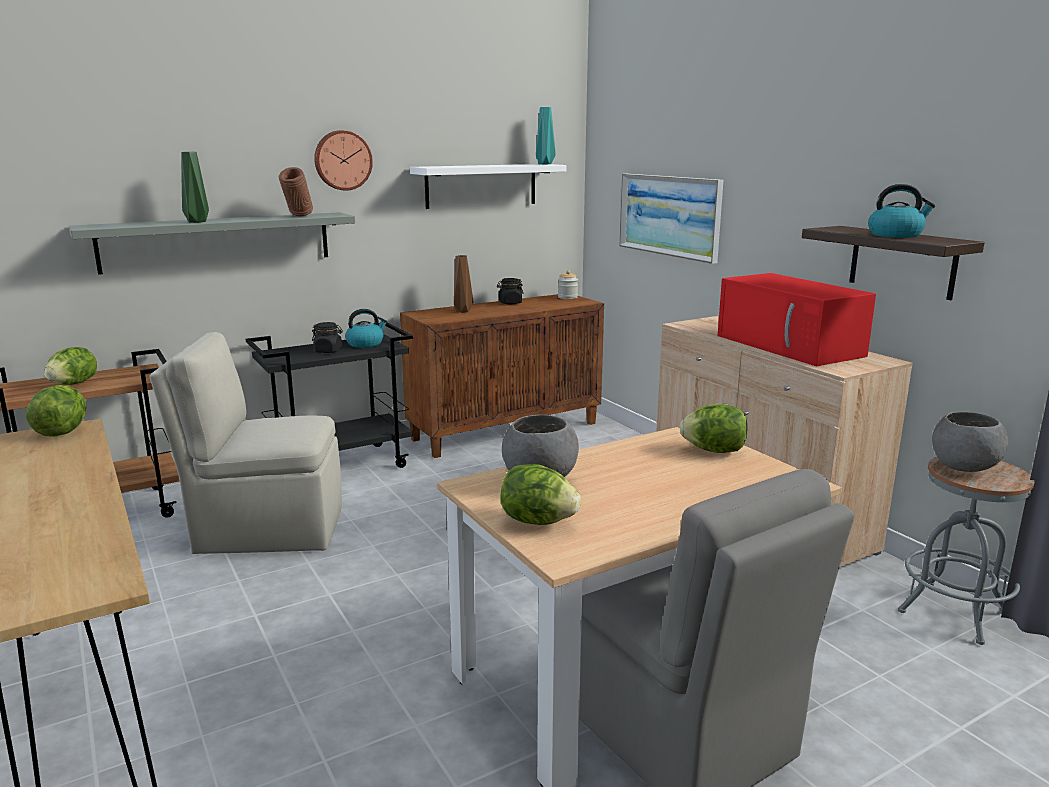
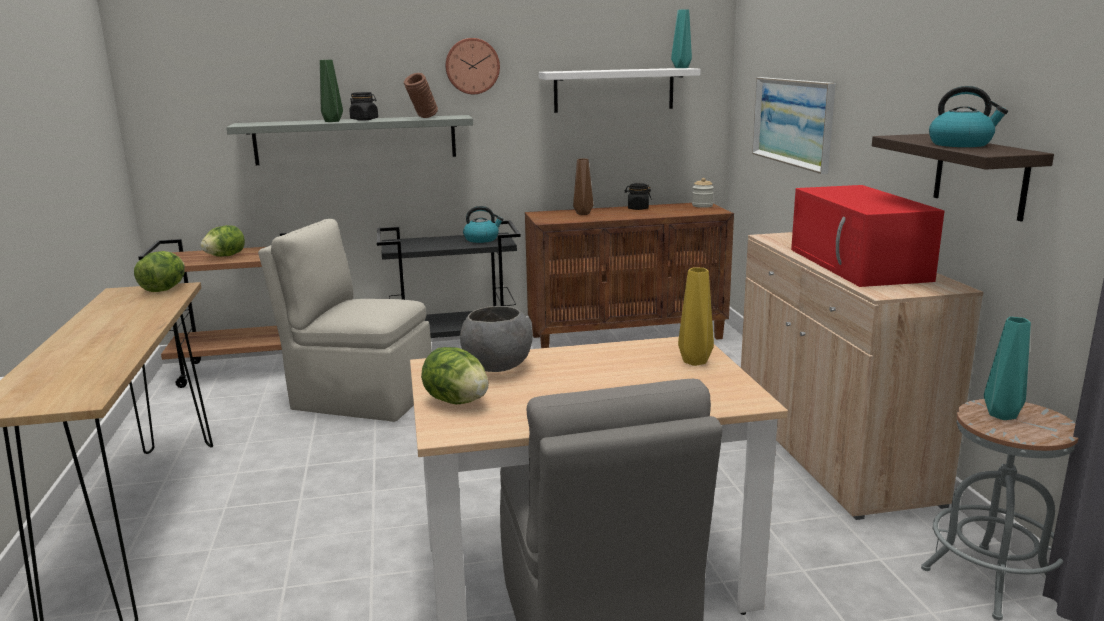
camera: 20 degrees right, 0 degrees up
(328, 351) = (444, 243): black jar -> black jar (364, 119)
(714, 450) = (693, 361): lettuce -> yellow vase
(964, 468) = (1000, 415): grey bowl -> turquoise vase

